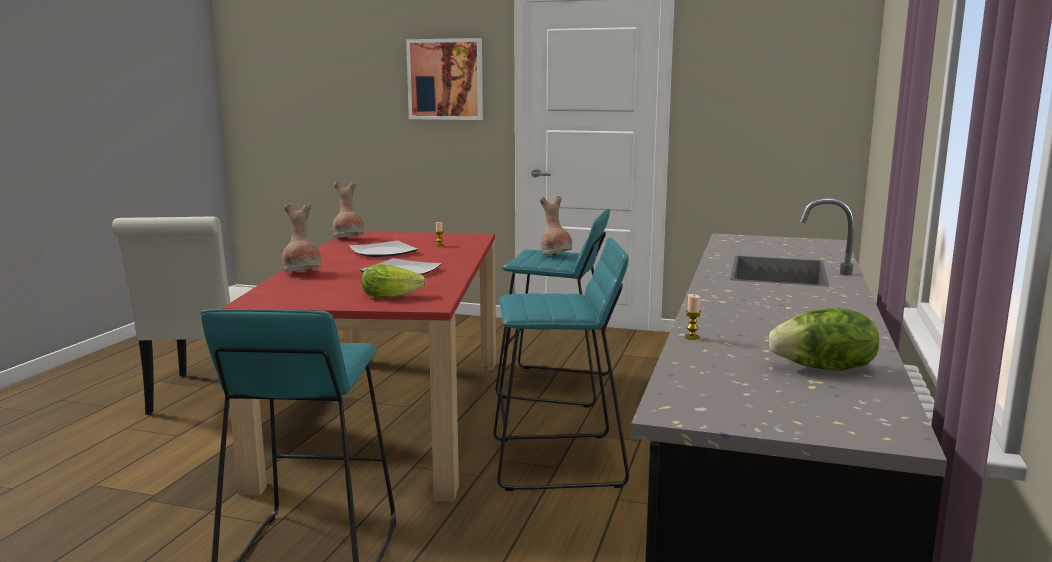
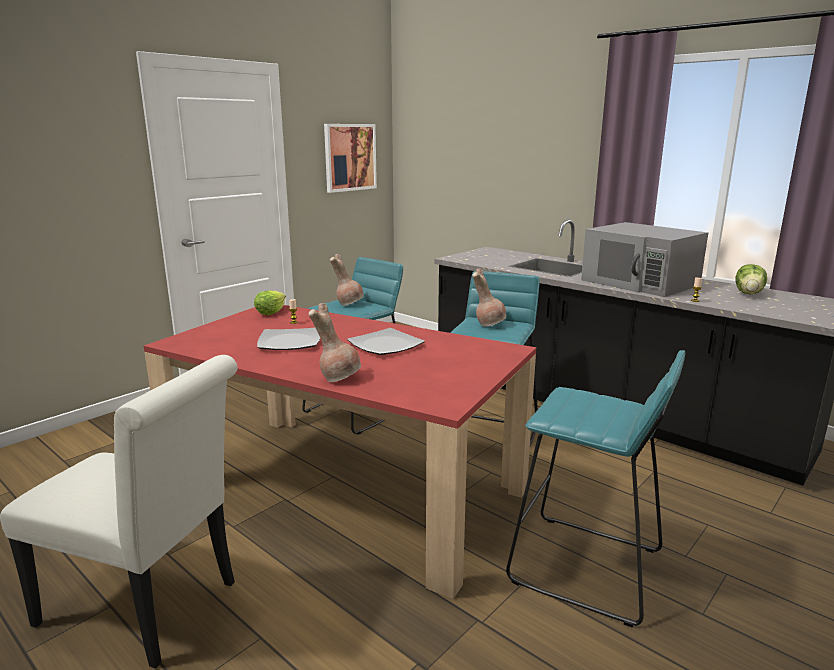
camera: 65 degrees left, 5 degrees up
(349, 238) = (192, 346): brown vase -> brown vase (489, 324)
(394, 296) = (472, 356): lettuce -> lettuce (272, 311)
(445, 79) = (67, 151): picture -> picture (350, 157)
(764, 309) = (640, 282): none -> grey microwave

